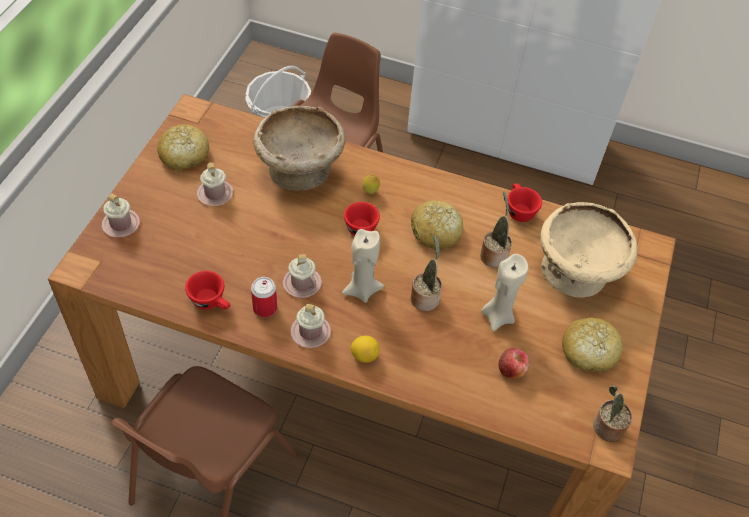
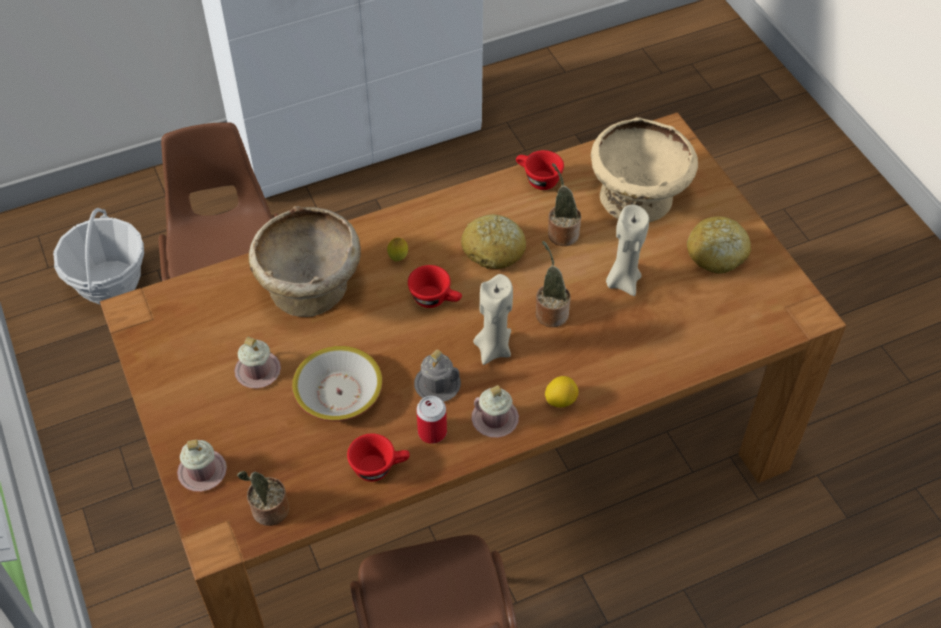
camera: 40 degrees left, 0 degrees up
(184, 155) = (179, 359): bread -> none
(242, 242) = (339, 393): none -> bowl
(302, 283) = (437, 385): pink mug -> grey mug
(511, 370) = (680, 315): apple -> none
(606, 427) = (791, 302): potted plant -> potted plant (268, 511)

